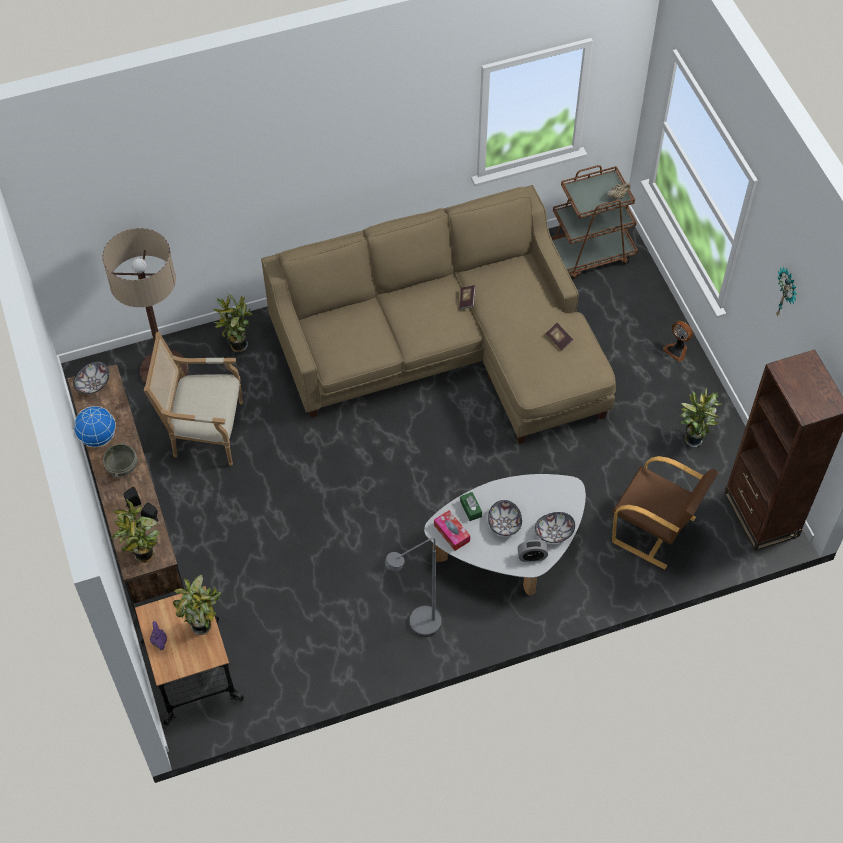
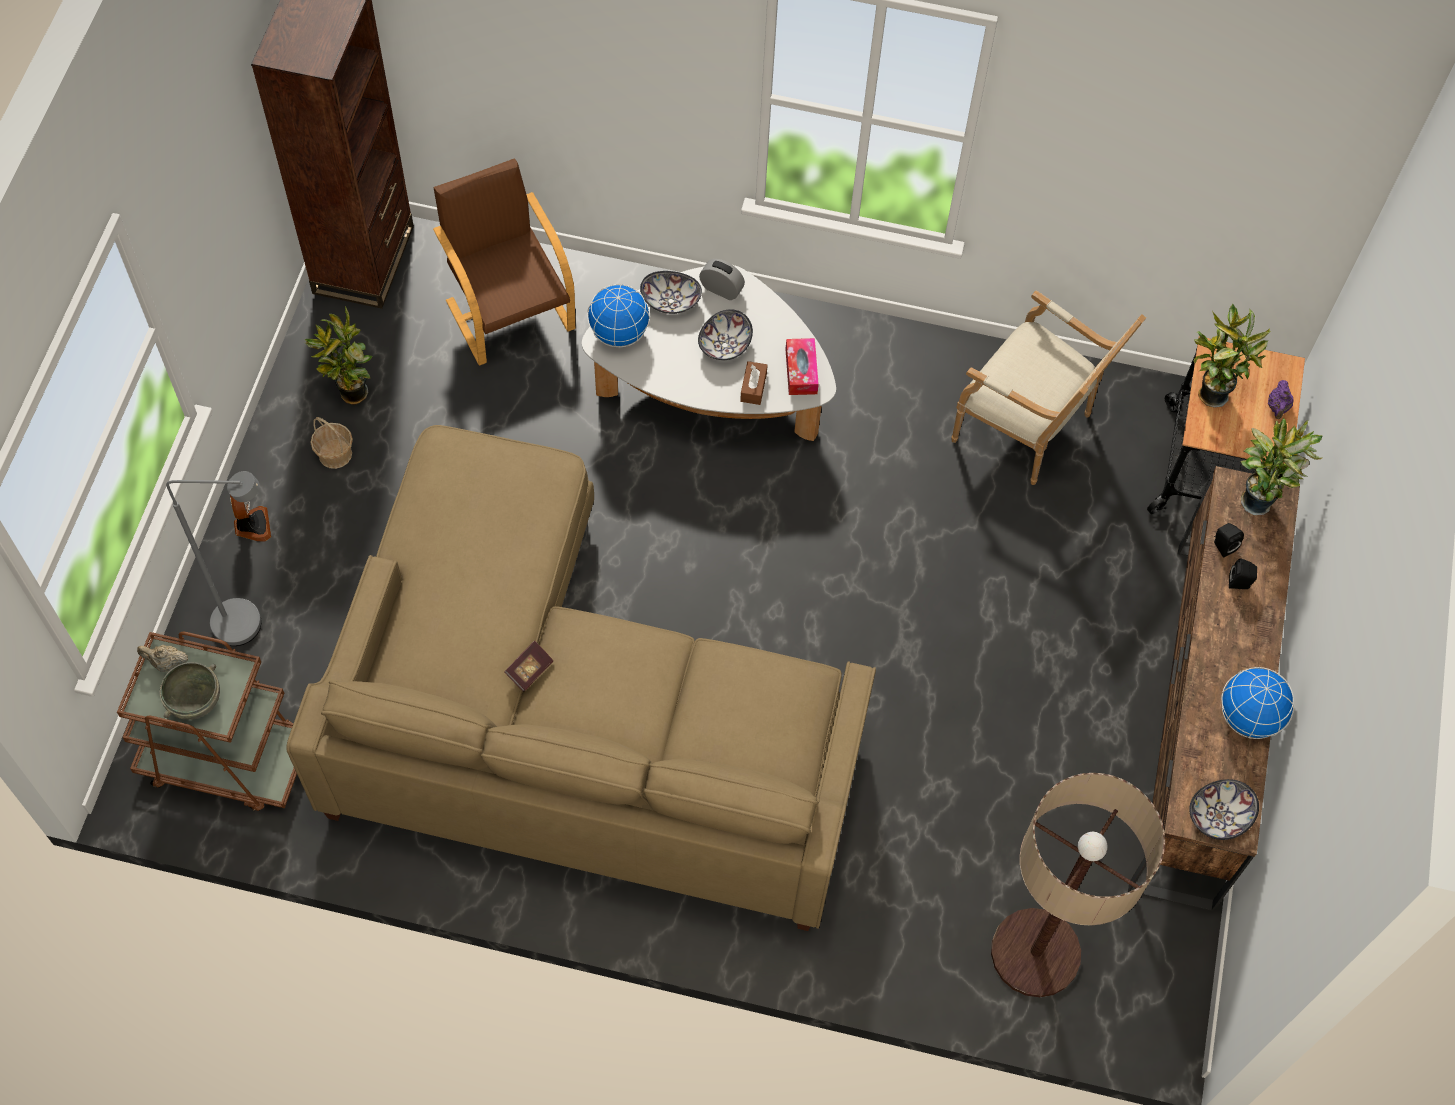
camera: 150 degrees left, 5 degrees up
(122, 467) = (1231, 647): grey bowl -> grey bowl (194, 699)
(204, 432) = (1026, 804): armchair -> armchair (1029, 429)
(237, 345) = (893, 930): potted plant -> none
(418, 627) = (894, 366): grey floor lamp -> grey floor lamp (251, 622)
(471, 509) = (753, 387): green tissue box -> brown tissue box
(559, 340) = (454, 518): book -> none
(566, 498) = (619, 333): none -> globe
(672, 404) = (335, 454): none -> basket
(786, 294) = (201, 154): wall clock -> none

